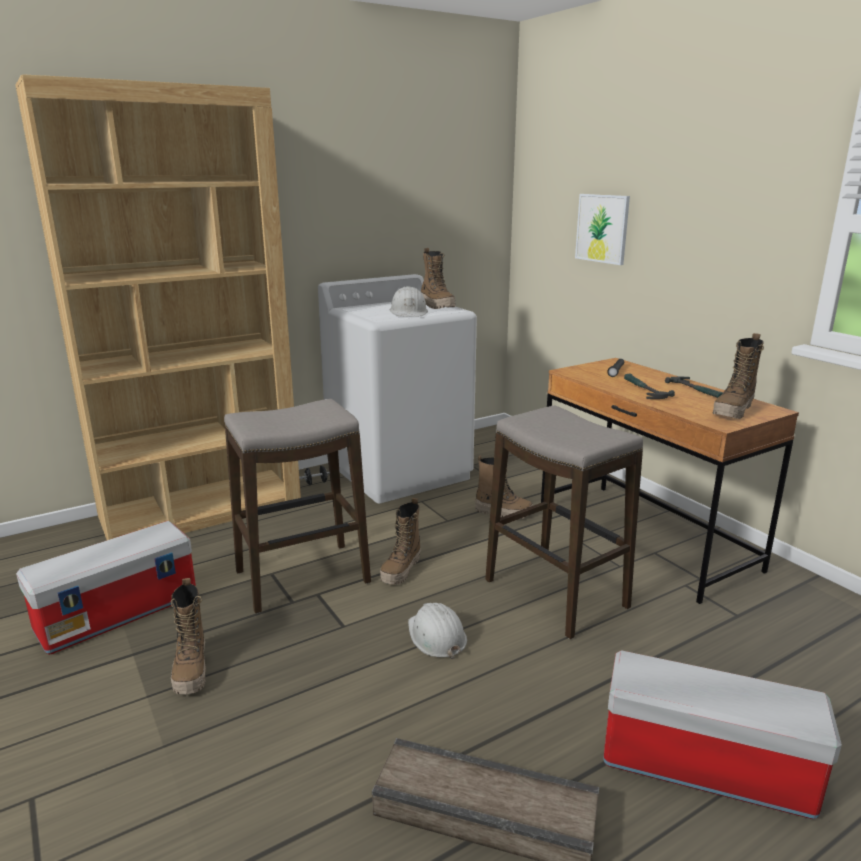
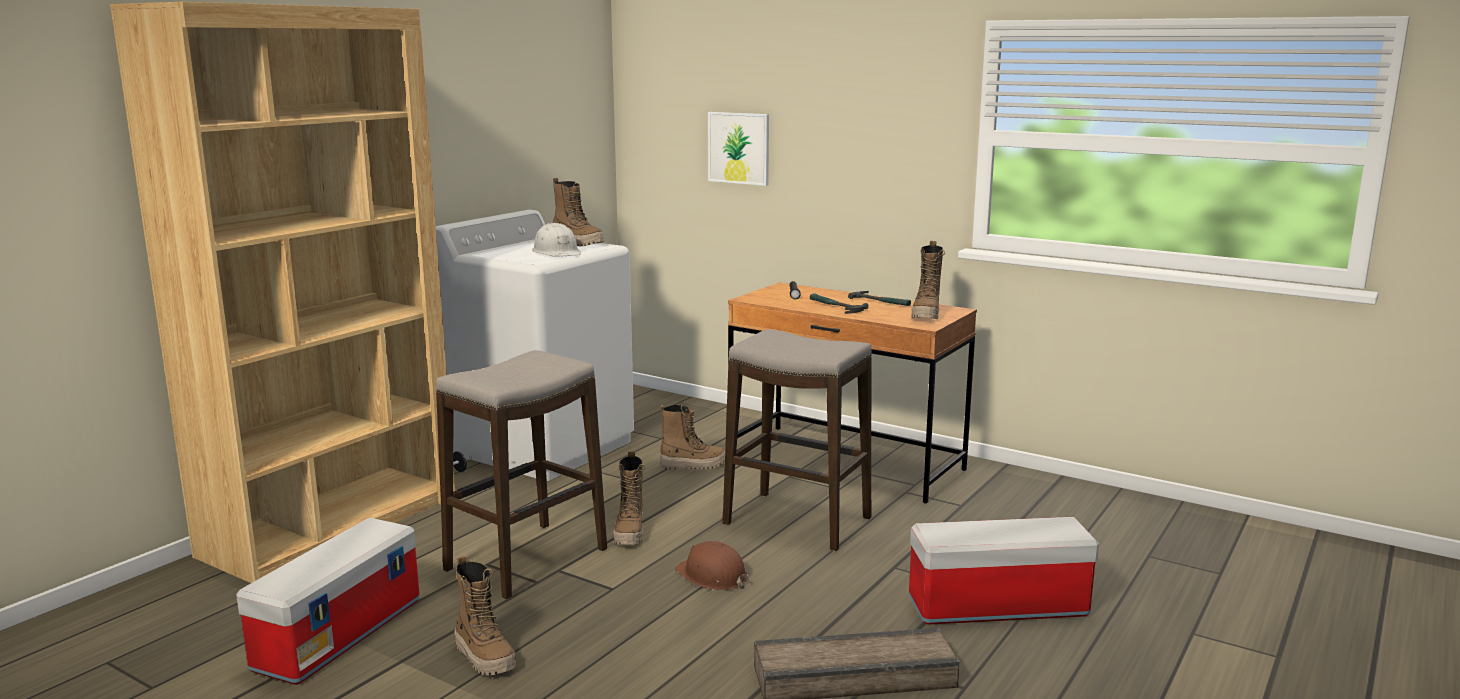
camera: 25 degrees left, 5 degrees down
(436, 636) = (712, 576): white hard hat -> brown hard hat

